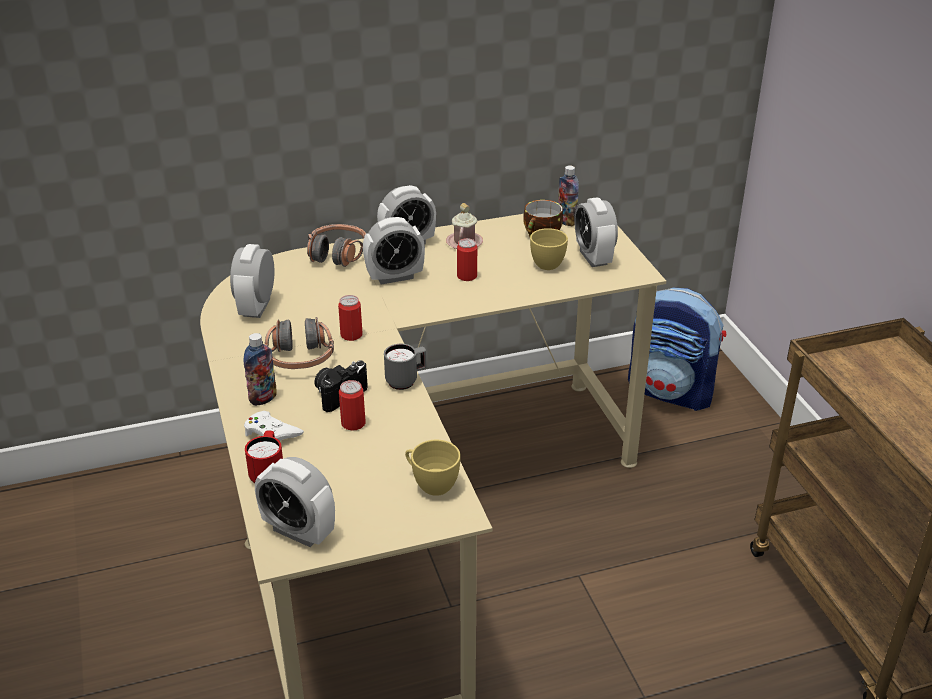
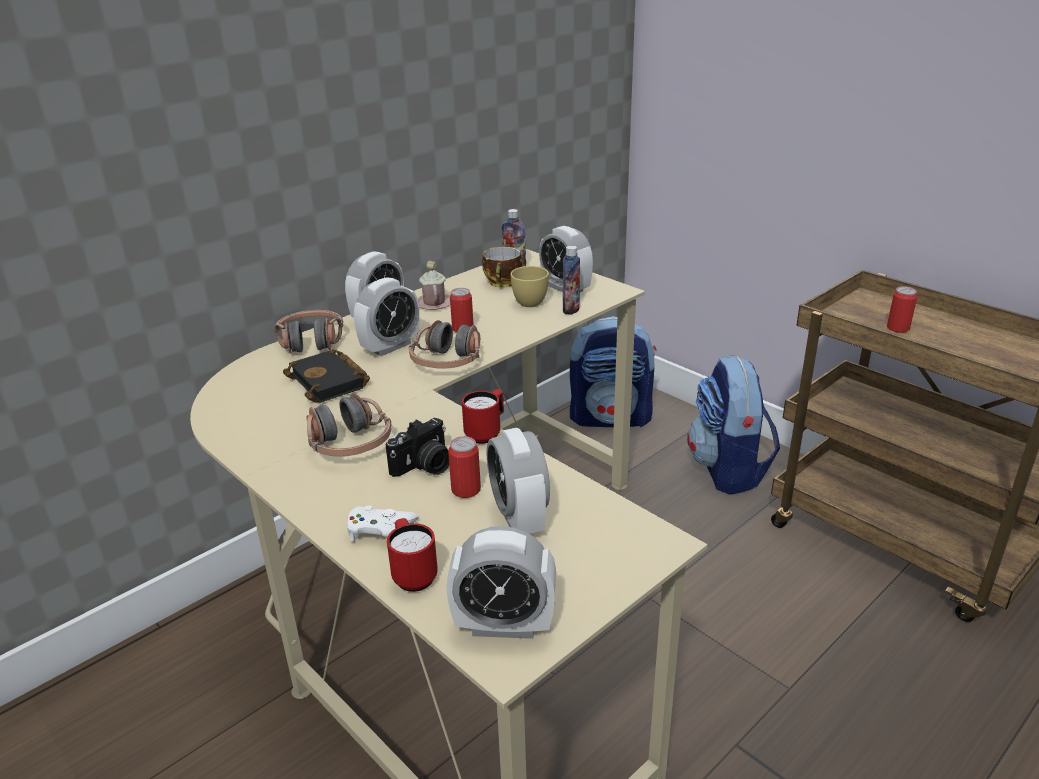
camera: 25 degrees left, 5 degrees down
(257, 307) = (259, 410): alarm clock -> alarm clock (519, 518)
(263, 398) = (339, 496): bottle -> bottle (571, 309)
(325, 298) = (331, 382): none -> black book
(338, 394) = (424, 466): camera -> camera turned 150 degrees counterclockwise
(351, 335) = (389, 408): can -> can (898, 328)
(406, 381) = (486, 433): grey mug -> red mug
(428, 305) = (447, 362): none -> headphones
(431, 484) = (604, 522): yellow cup -> none
(750, 483) = (728, 470): none -> backpack

